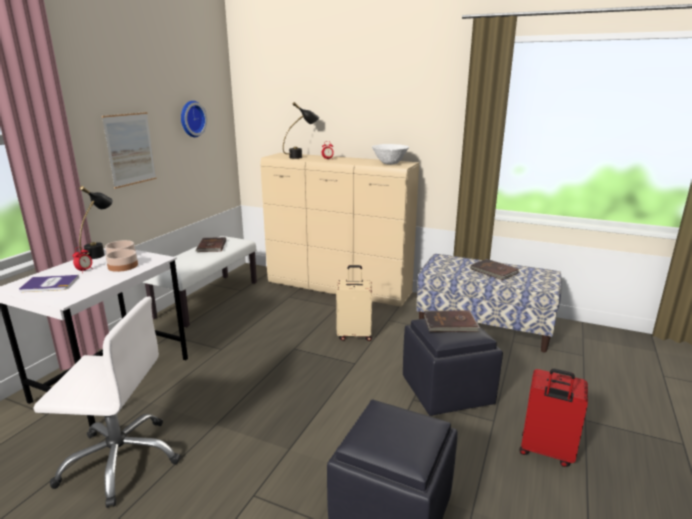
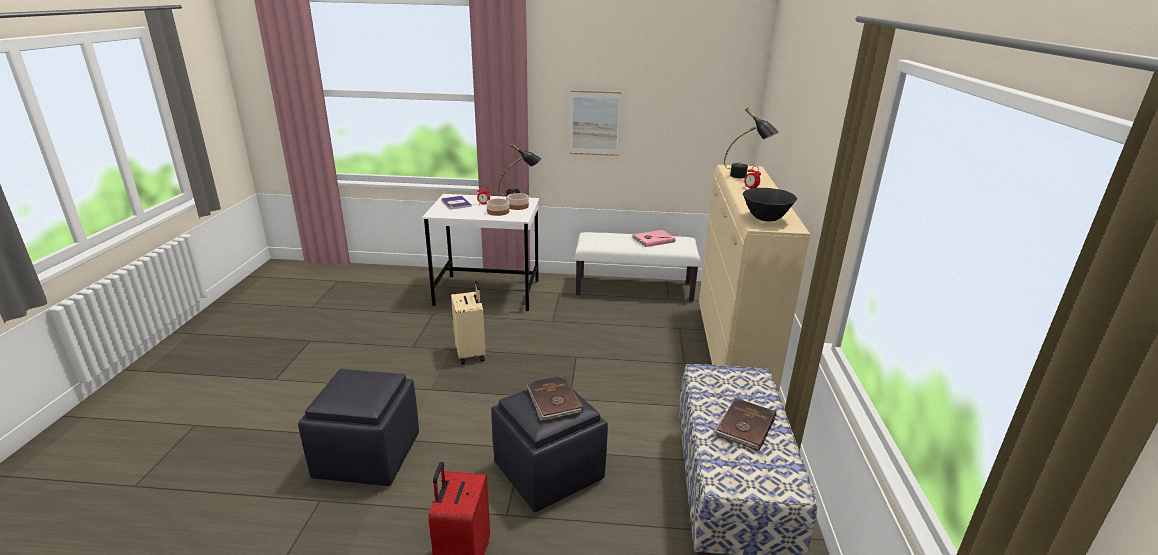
camera: 70 degrees right, 5 degrees up
(121, 460) = (405, 326): white office chair -> none
(191, 119) = (683, 105): wall clock -> none
(211, 246) = (653, 240): brown book -> pink book
(354, 335) = (627, 387): beige suitcase -> beige suitcase (471, 354)
(390, 164) = (765, 219): white bowl -> black bowl

